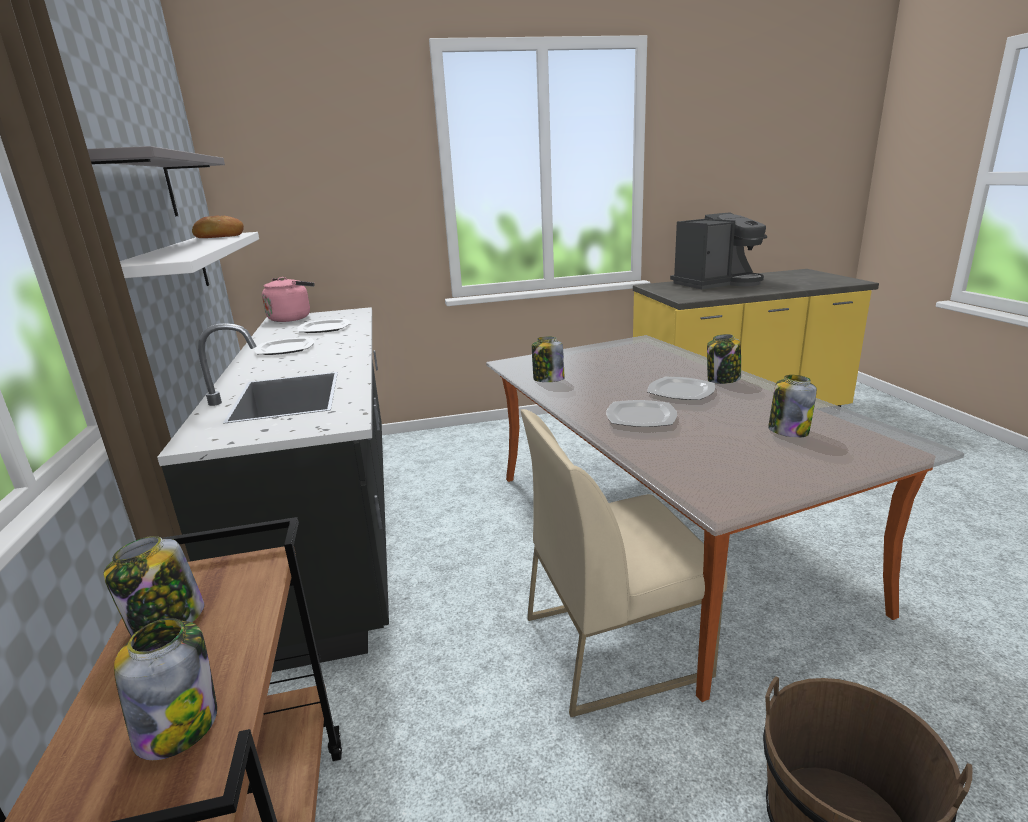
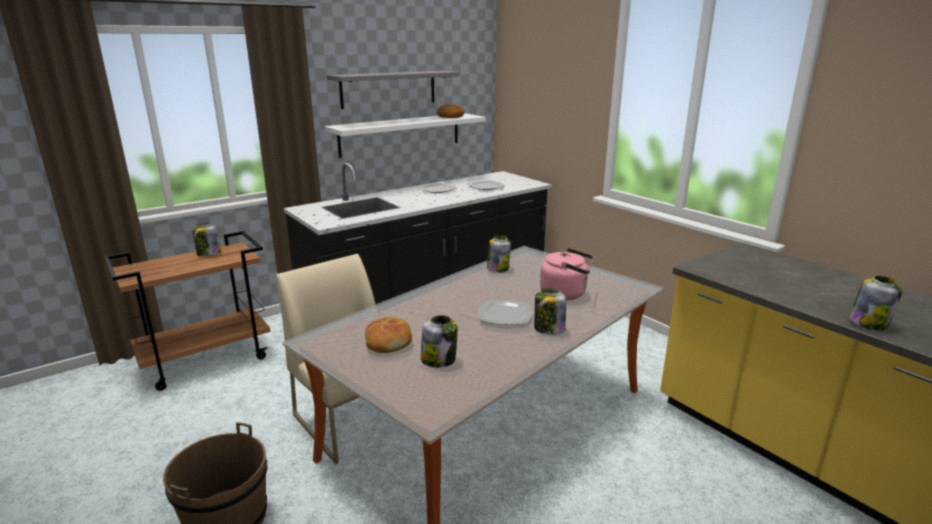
camera: 65 degrees right, 0 degrees up
(178, 724) = (158, 270): jar -> jar (868, 323)
(292, 318) = (504, 176): pink kettle -> pink kettle (566, 294)
(640, 417) = (440, 306): plate -> none
(717, 283) = (808, 276): coffee machine -> none
(737, 453) = (389, 342): none -> bread

